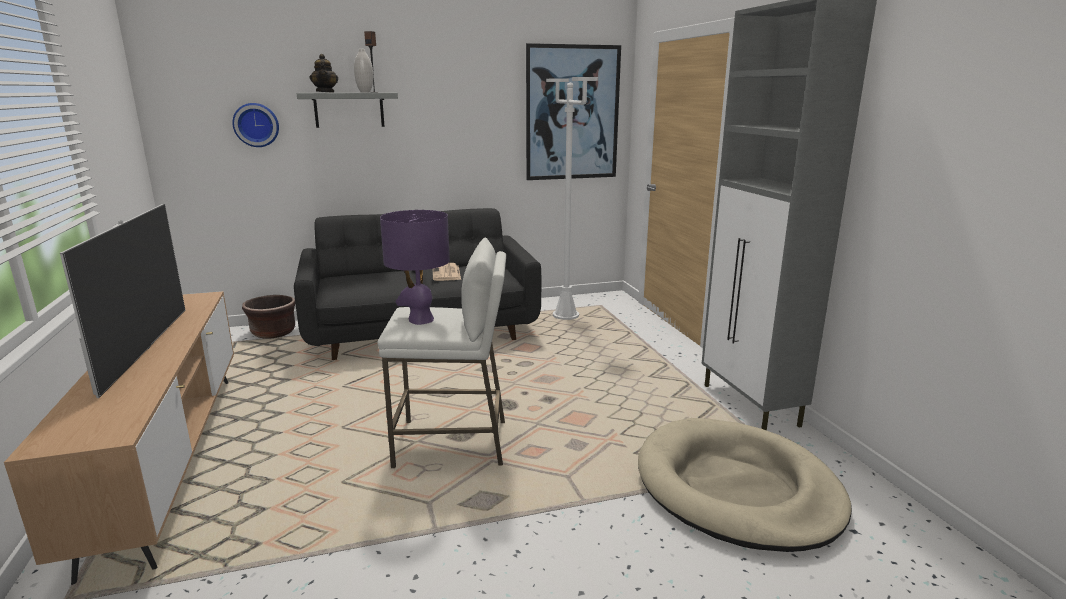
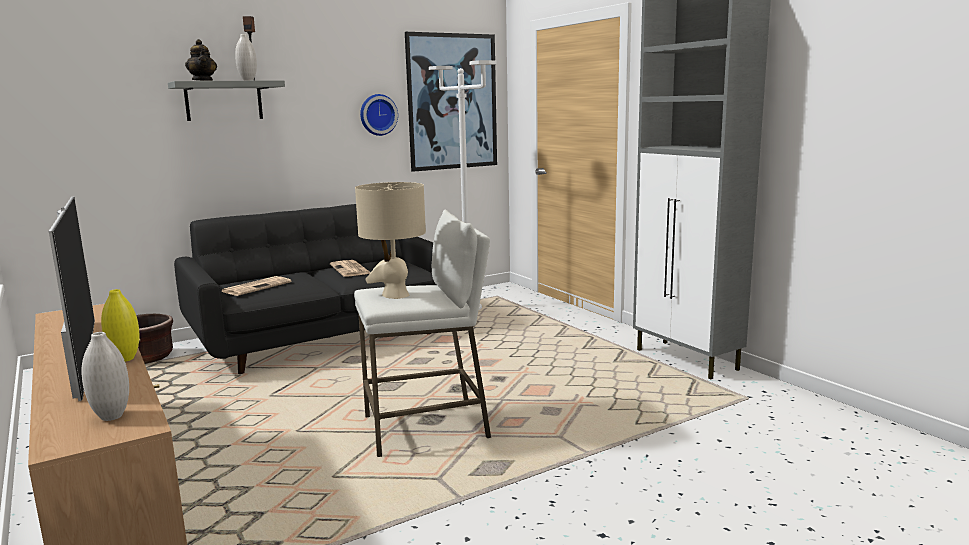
camera: 15 degrees left, 5 degrees down
(105, 419) = (111, 416): none -> white vase
(171, 356) = (125, 359): none -> yellow vase
(256, 125) = (118, 119): wall clock -> wall clock (377, 115)
(355, 283) = (257, 287): none -> newspaper
(420, 319) = (395, 295): purple table lamp -> beige table lamp
(736, 489) = (714, 423): beige dog bed -> none

